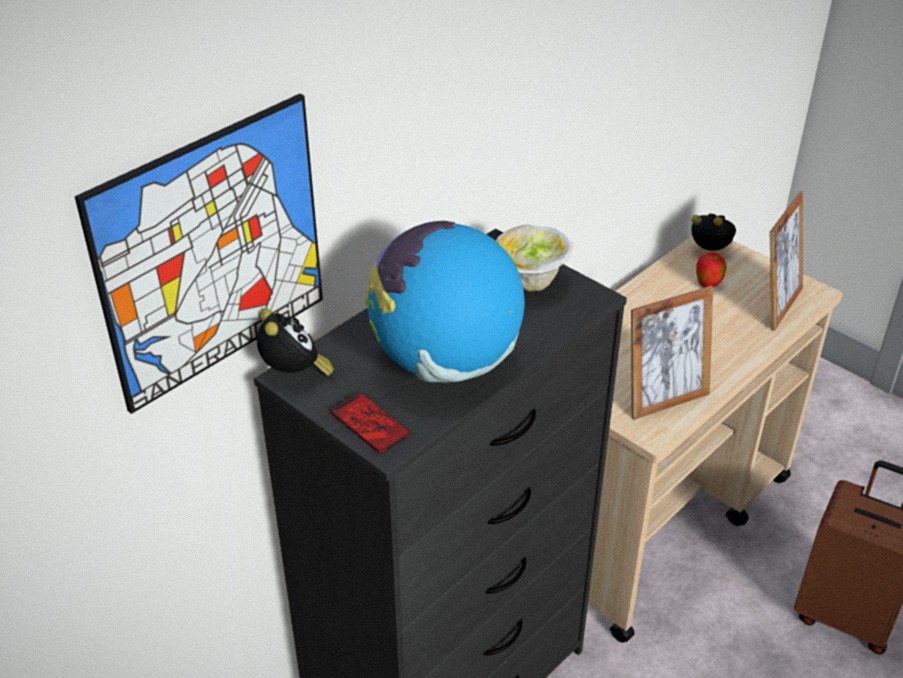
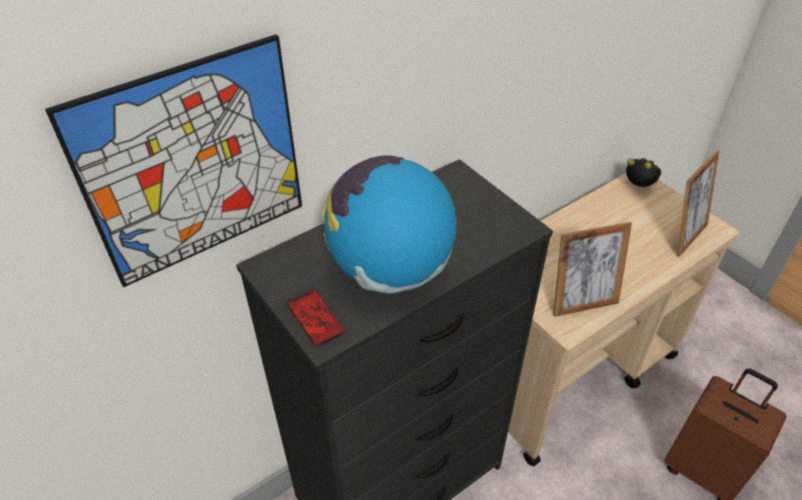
camera: 10 degrees right, 5 degrees up
(294, 374) = (268, 265): alarm clock -> none
(532, 283) = (477, 209): bowl -> none
(707, 285) = (632, 213): apple -> none

